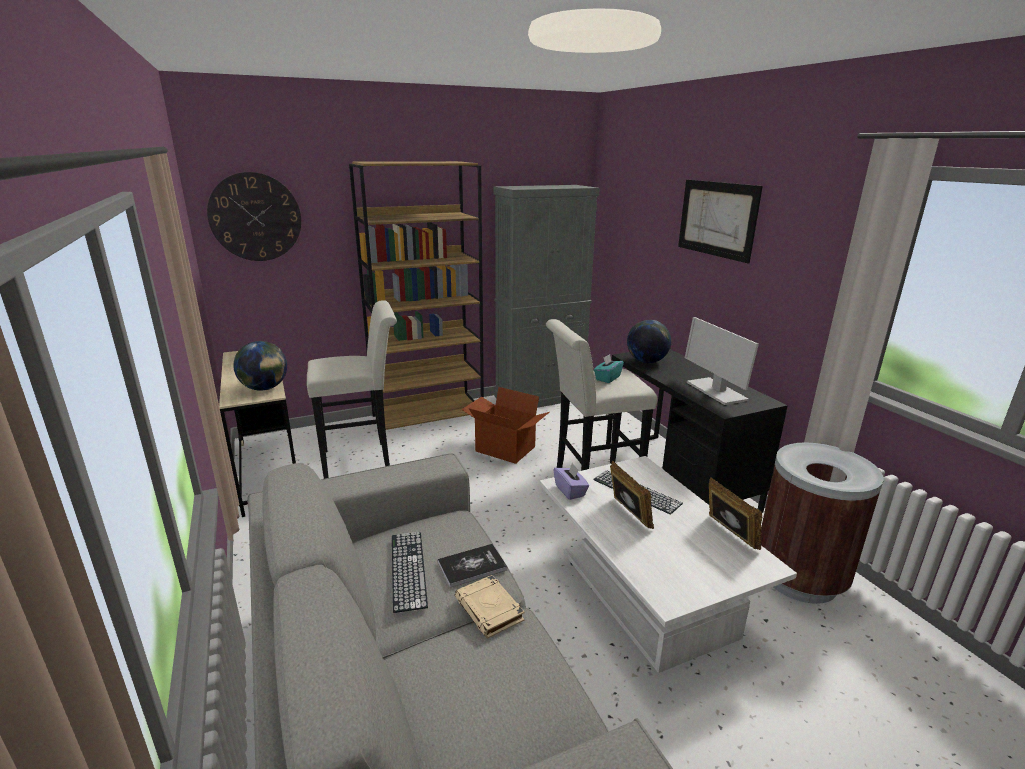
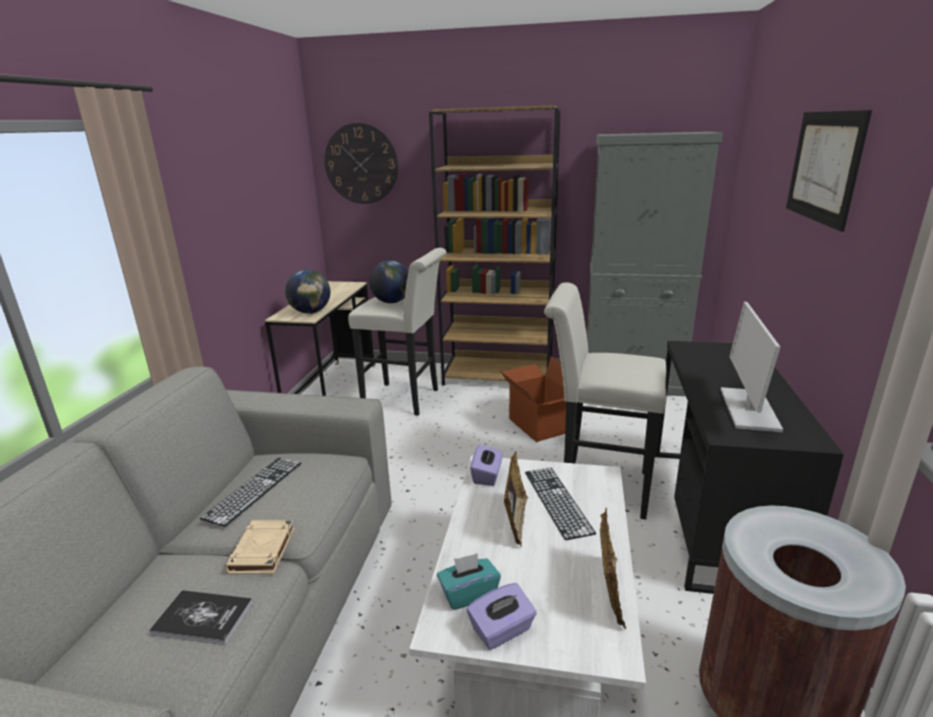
camera: 35 degrees right, 0 degrees up
(472, 566) = (299, 507): book -> book (203, 618)
(607, 378) = (618, 363): turquoise tissue box -> turquoise tissue box (468, 594)
(646, 362) = (700, 356): globe -> globe (392, 302)
(701, 583) = (502, 630): none -> purple tissue box

